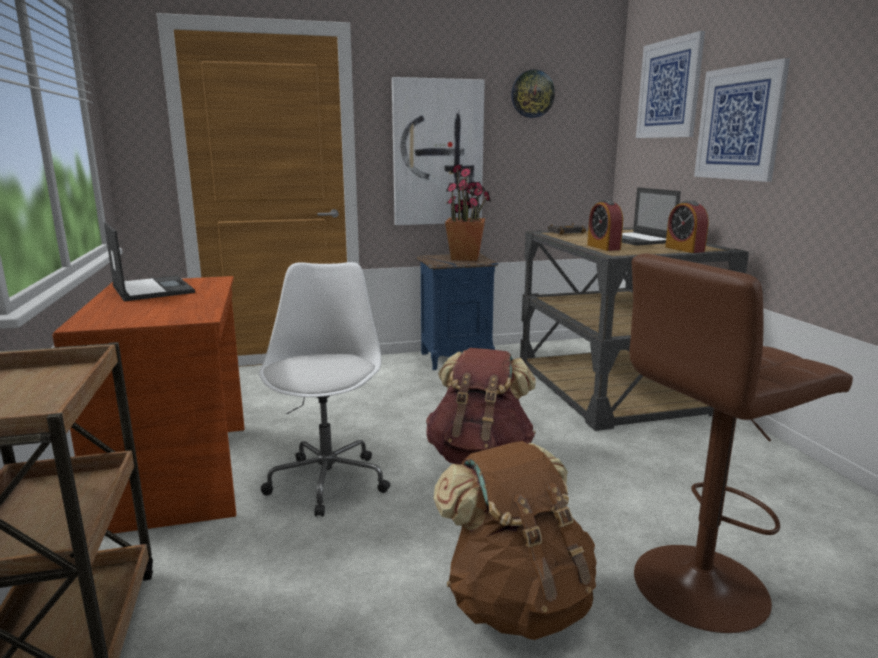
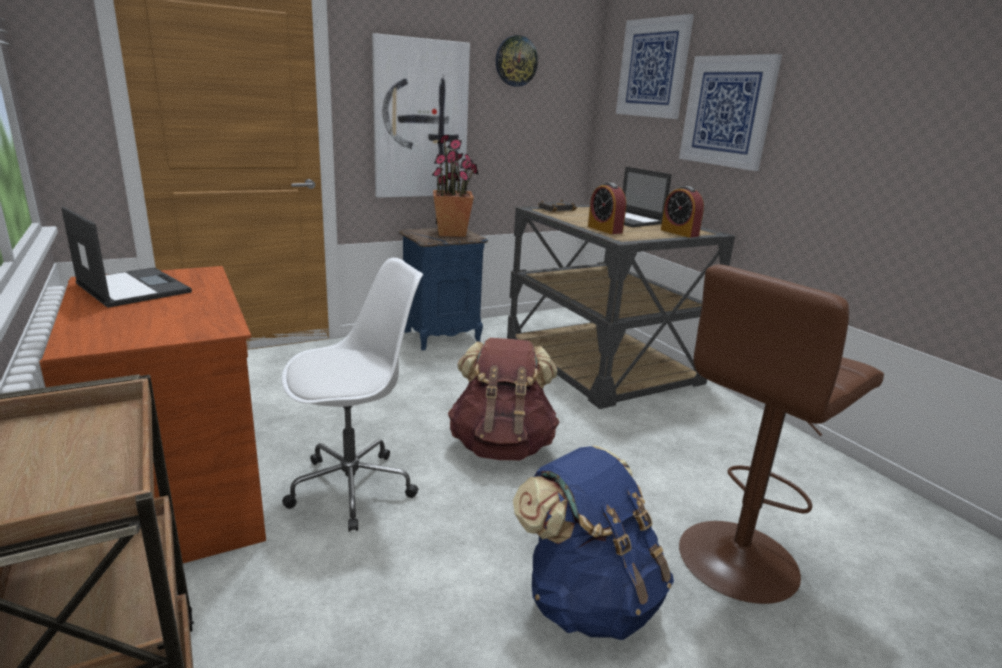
camera: 15 degrees left, 5 degrees up
(328, 481) = (355, 487): white office chair -> white office chair turned 75 degrees clockwise
(517, 602) = (588, 599): brown backpack -> blue backpack

